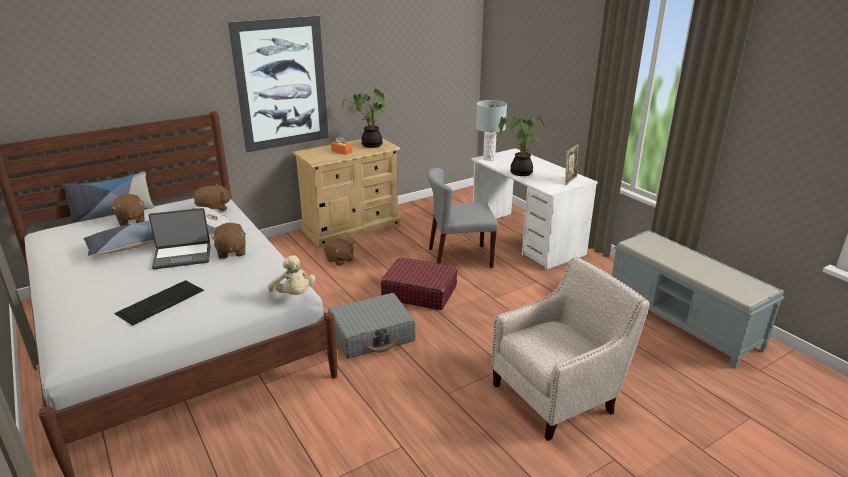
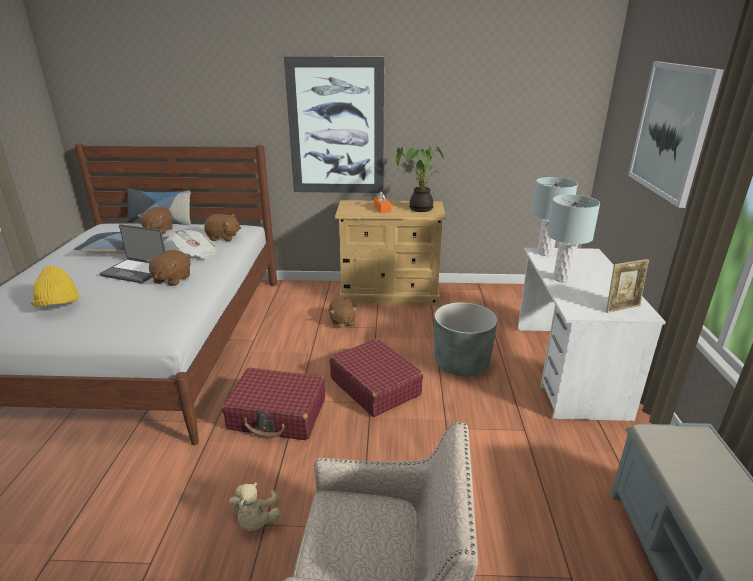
camera: 35 degrees right, 0 degrees up
(161, 301) = (59, 306): keyboard -> yellow hat
(294, 295) = (150, 340): beige plush toy -> beige plush toy (256, 521)
(372, 335) = (278, 414): grey suitcase -> red suitcase
(459, 258) = (461, 363): grey chair -> grey planter
(519, 172) = (561, 279): potted plant -> grey table lamp
(556, 57) = (671, 130): none -> picture

